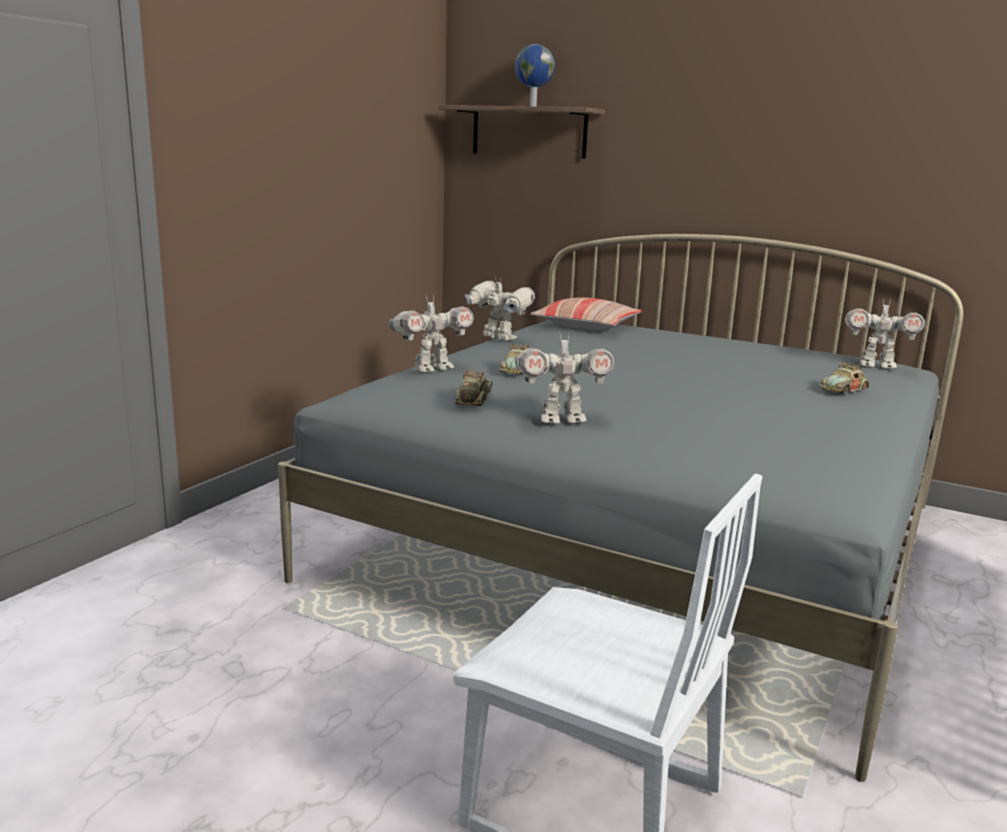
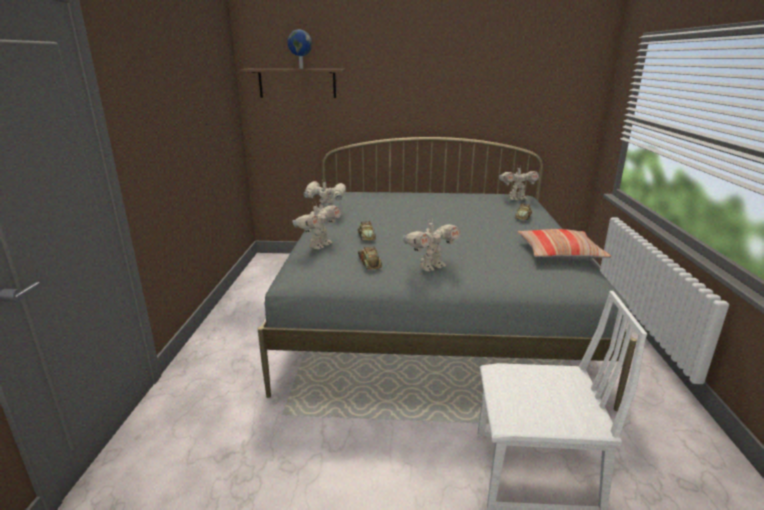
camera: 25 degrees left, 5 degrees up
(586, 326) = (360, 197): pillow -> pillow (559, 253)

